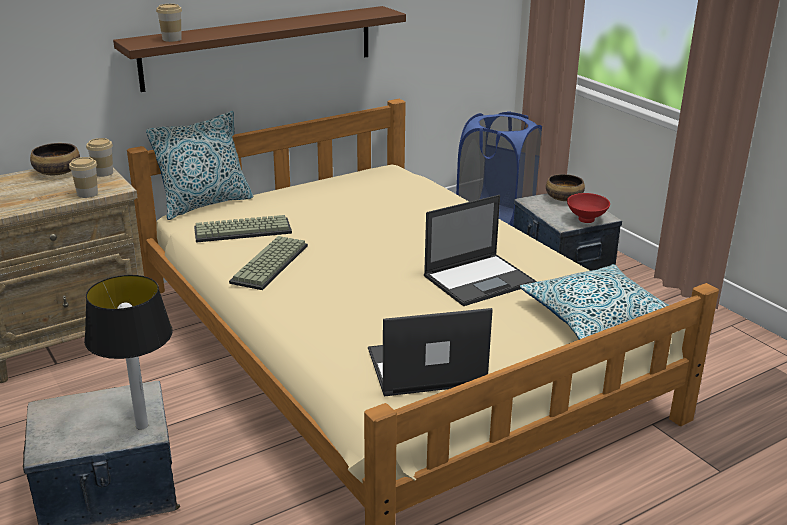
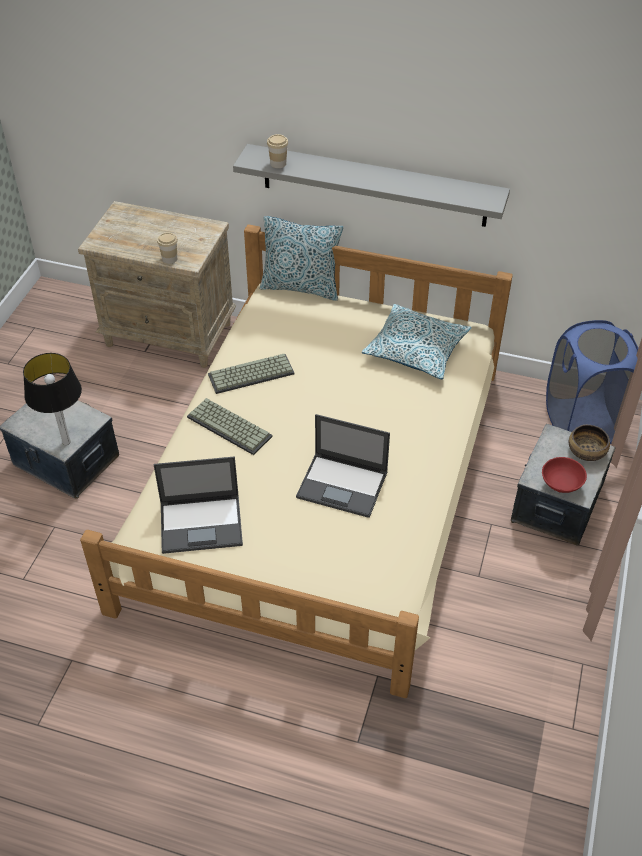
camera: 50 degrees right, 20 degrees up
(57, 172) = (183, 225): bowl -> none
(103, 173) = (204, 242): cup -> none
(243, 230) = (281, 331): keyboard -> keyboard (231, 426)
(259, 47) = (374, 186): brown shelf -> grey shelf
(424, 367) = (202, 524): laptop -> laptop turned 135 degrees clockwise
(597, 317) = (357, 575): pillow -> pillow (416, 350)

